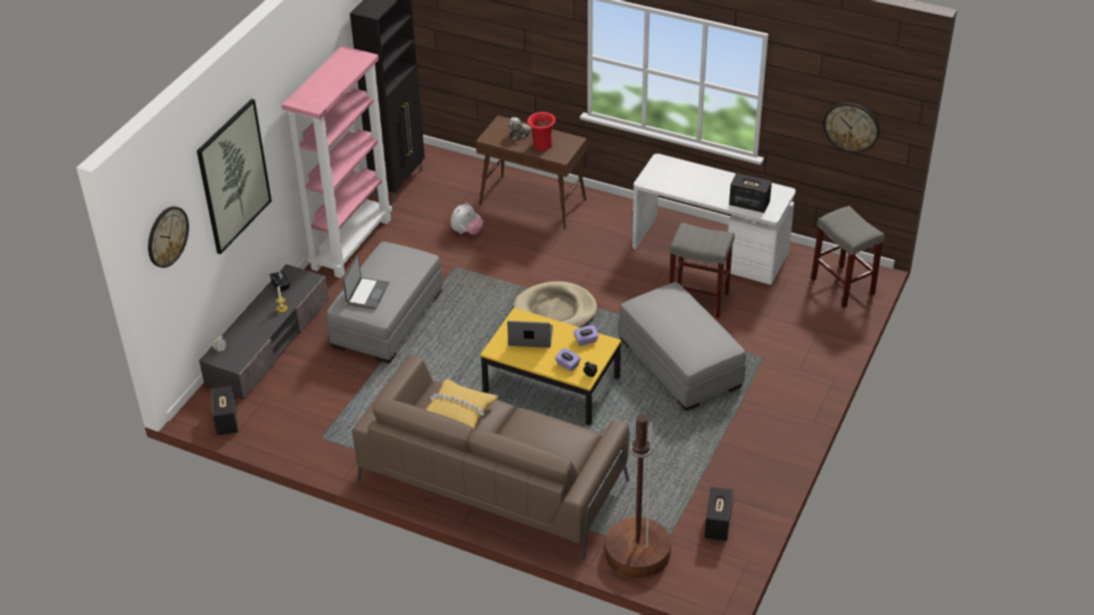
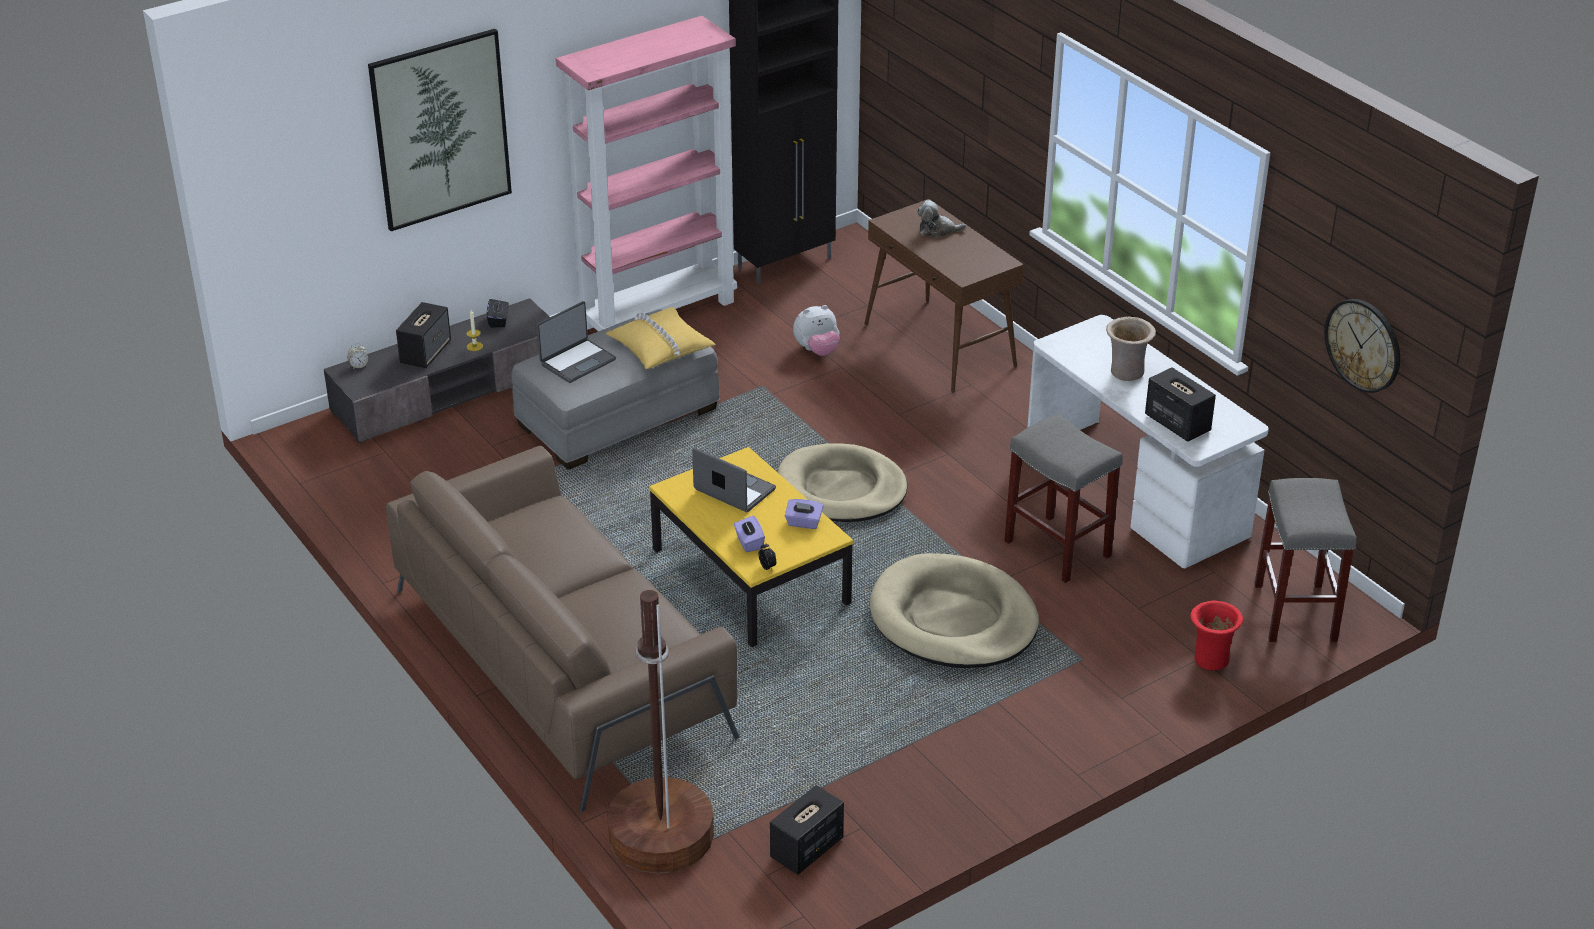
camera: 30 degrees right, 5 degrees down
(167, 236) = (288, 166): wall clock -> none
(226, 420) = (316, 460): speaker -> speaker (426, 352)
(459, 412) = (546, 541): yellow pillow -> yellow pillow (660, 347)
(541, 145) = (951, 253): red vase -> red vase (1210, 659)
(680, 363) = (953, 619): grey ottoman -> beige dog bed
(698, 184) = (1126, 374): none -> beige vase

